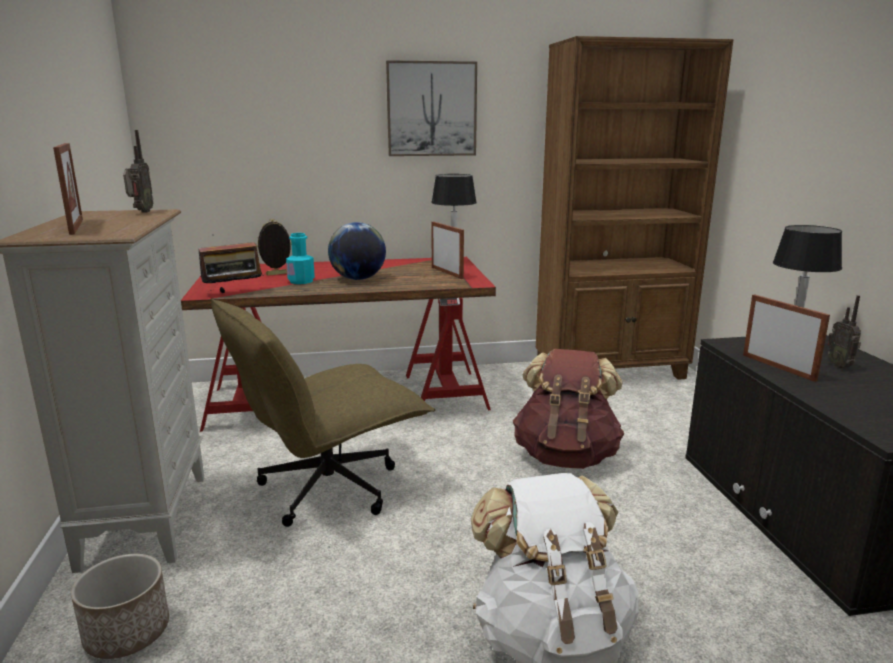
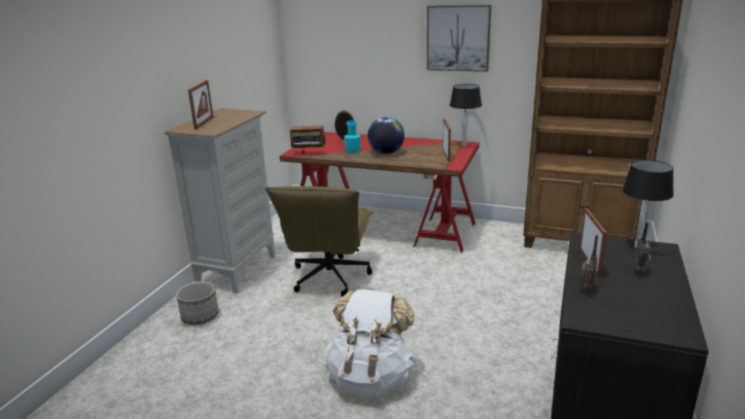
camera: 30 degrees right, 5 degrees up
(141, 212) = (244, 112): radio -> radio (585, 289)
(331, 487) = (330, 276): beige office chair -> beige office chair turned 75 degrees counterclockwise
(565, 456) = (479, 292): brown backpack -> none

